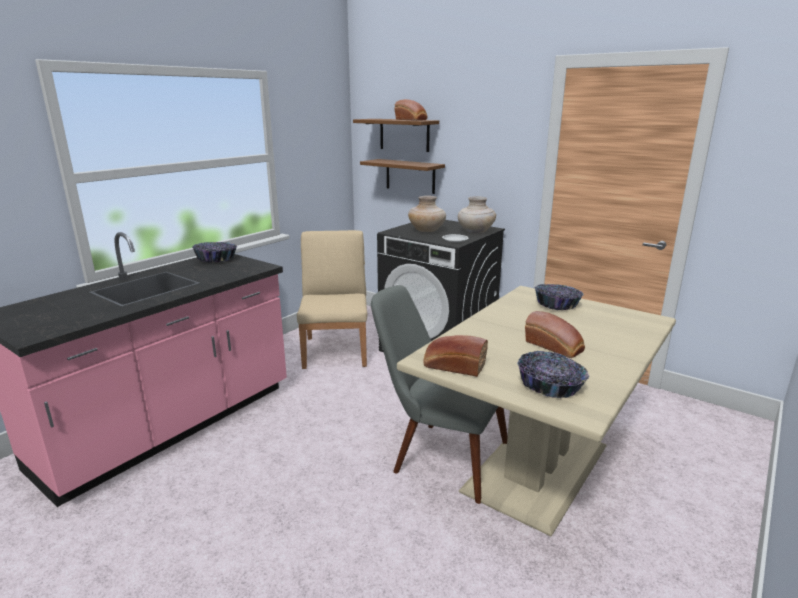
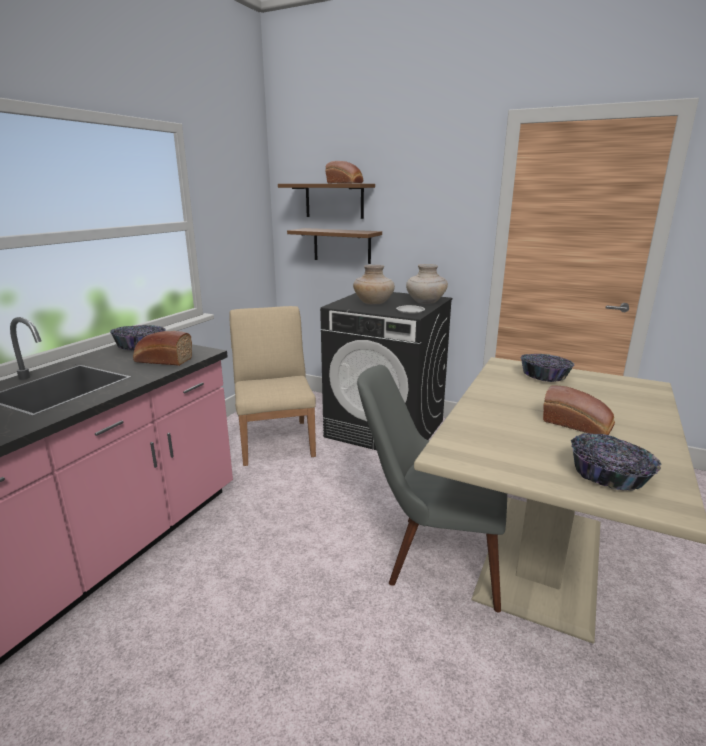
camera: 10 degrees left, 0 degrees up
(453, 366) = (483, 460): bread -> bread (162, 360)

